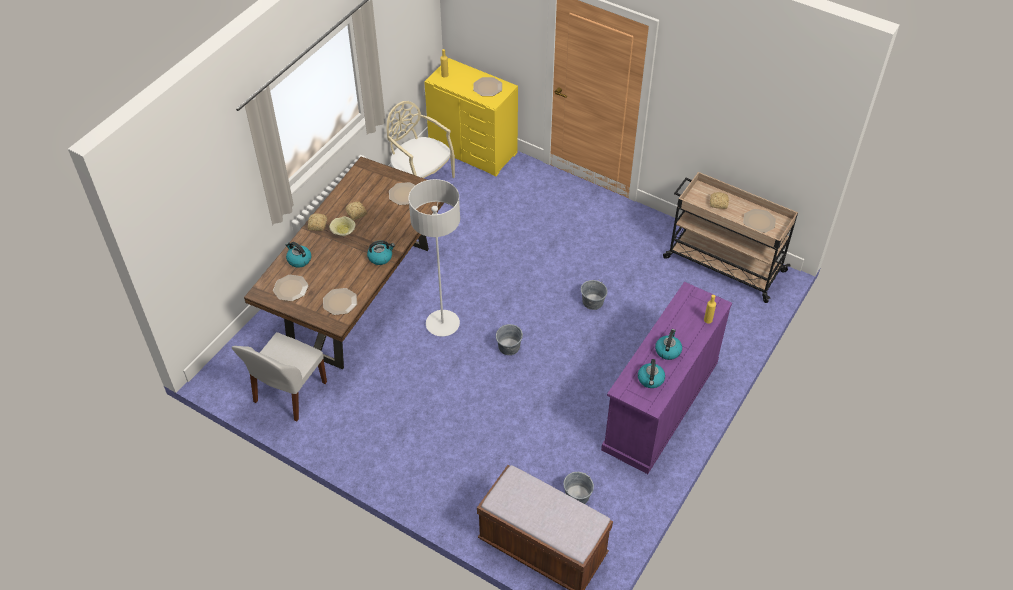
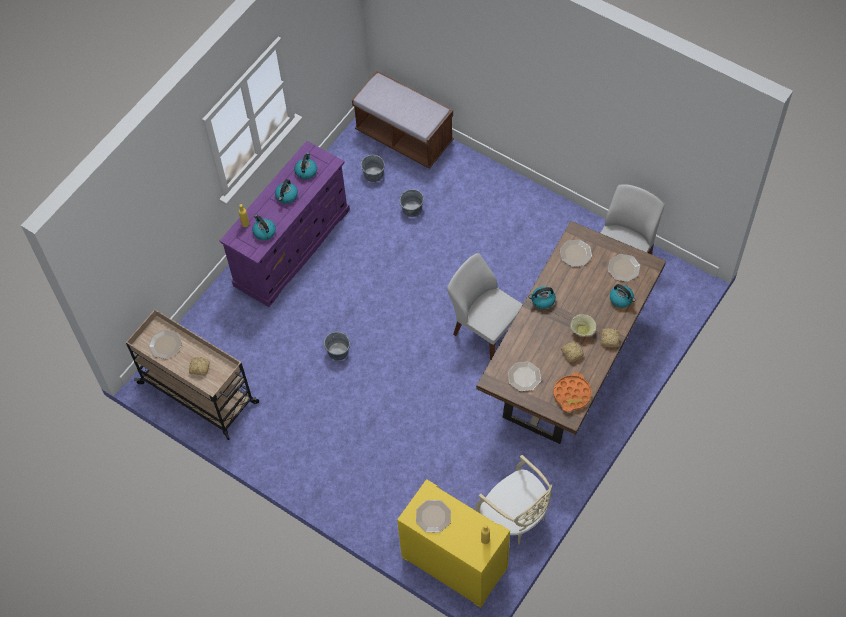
camera: 175 degrees left, 10 degrees up
(360, 182) = (572, 394): none -> orange tray
(442, 324) = (485, 330): grey floor lamp -> white chair
(508, 347) = (422, 305): grey bucket -> grey bucket (412, 209)
(684, 312) = (264, 232): none -> kettle

